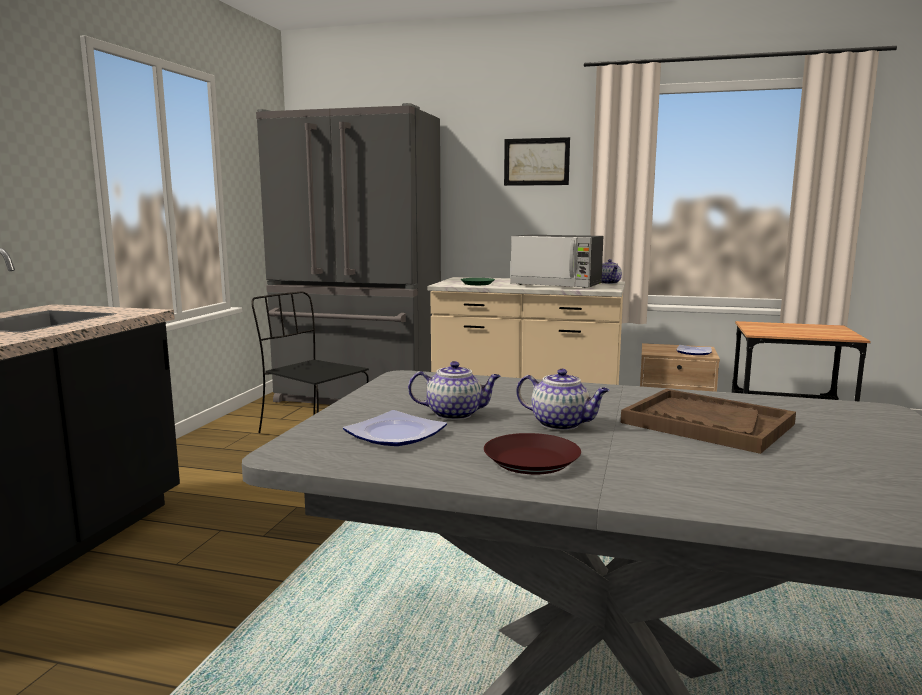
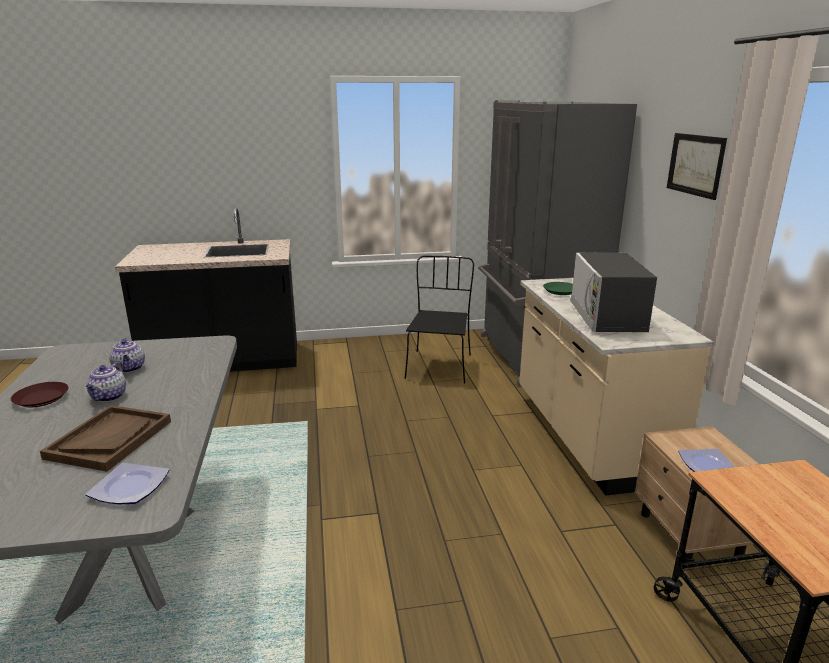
camera: 65 degrees right, 10 degrees up
(393, 435) = (90, 363): plate -> plate (129, 487)
(609, 283) = (674, 336): teapot -> none

